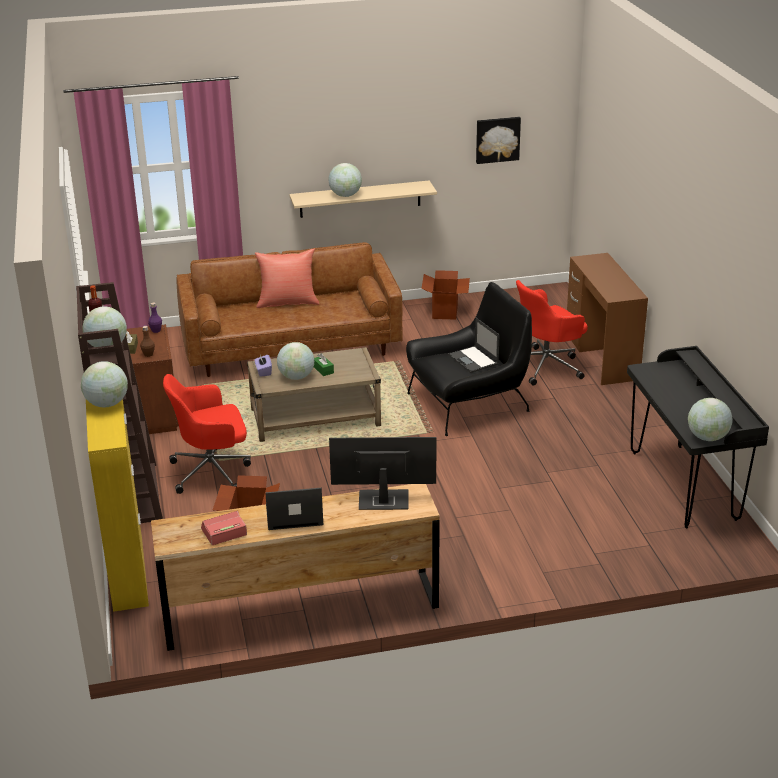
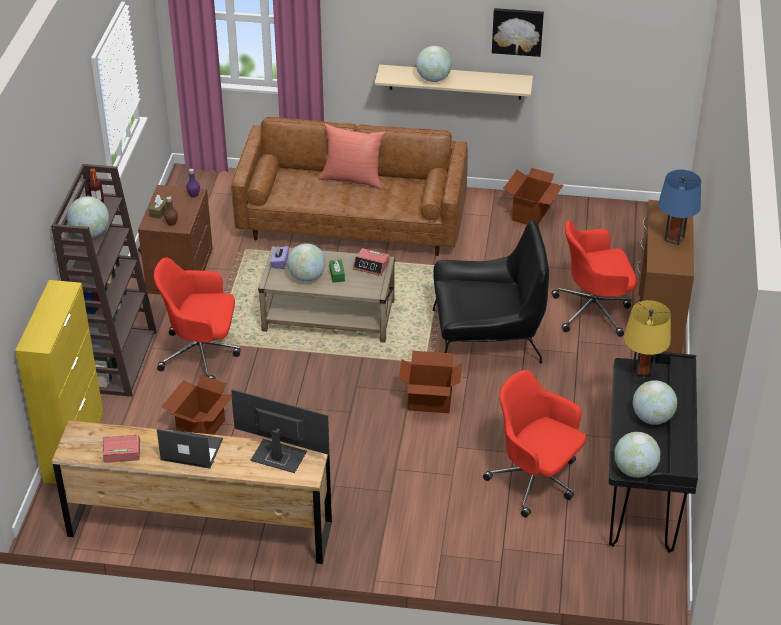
camera: 20 degrees right, 10 degrees up
(107, 404) = (58, 300): globe -> globe (652, 418)
(350, 357) = (371, 266): none -> alarm clock
(451, 460) = (430, 402): none -> cardboard box
(473, 360) = (494, 298): laptop -> none
(497, 139) = (613, 46): picture -> picture (517, 31)
(586, 496) = (535, 481): none -> red office chair
(612, 277) = (674, 238): none -> blue table lamp
(658, 370) = (642, 373): none -> yellow table lamp

